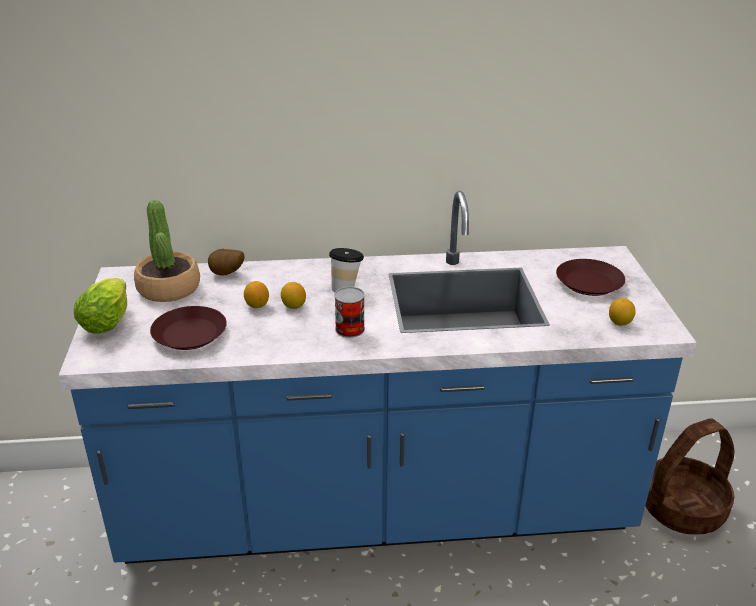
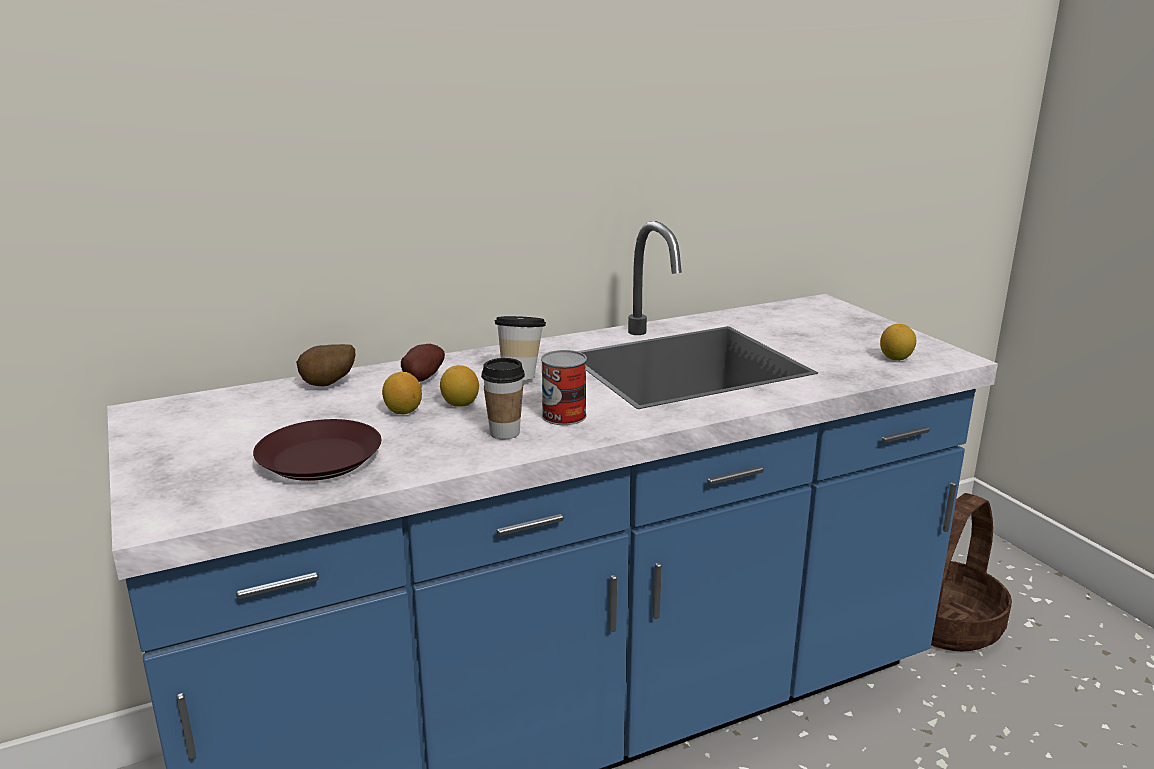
camera: 20 degrees left, 10 degrees down
(108, 320) = (164, 465): lettuce -> none
(169, 288) = (245, 413): potted plant -> none
(283, 280) = (421, 379): none -> potato
(305, 336) = (504, 433): none -> cup
(588, 282) = (820, 329): brown plate -> none

